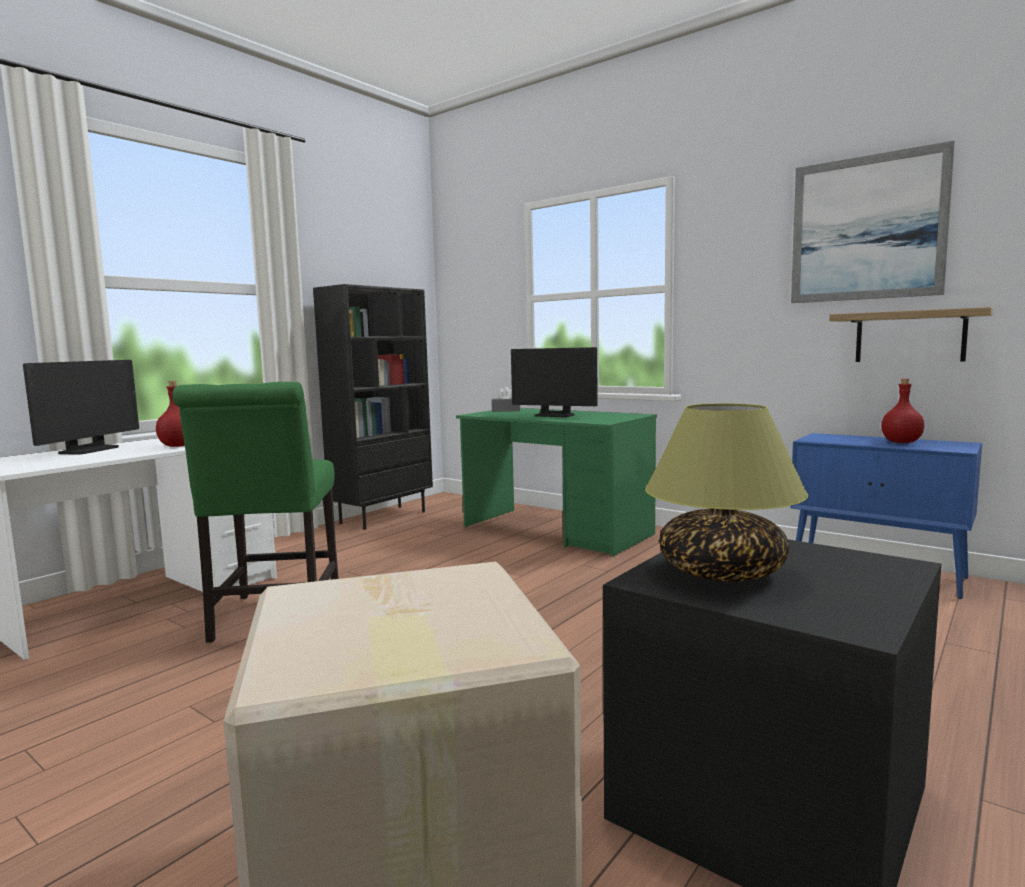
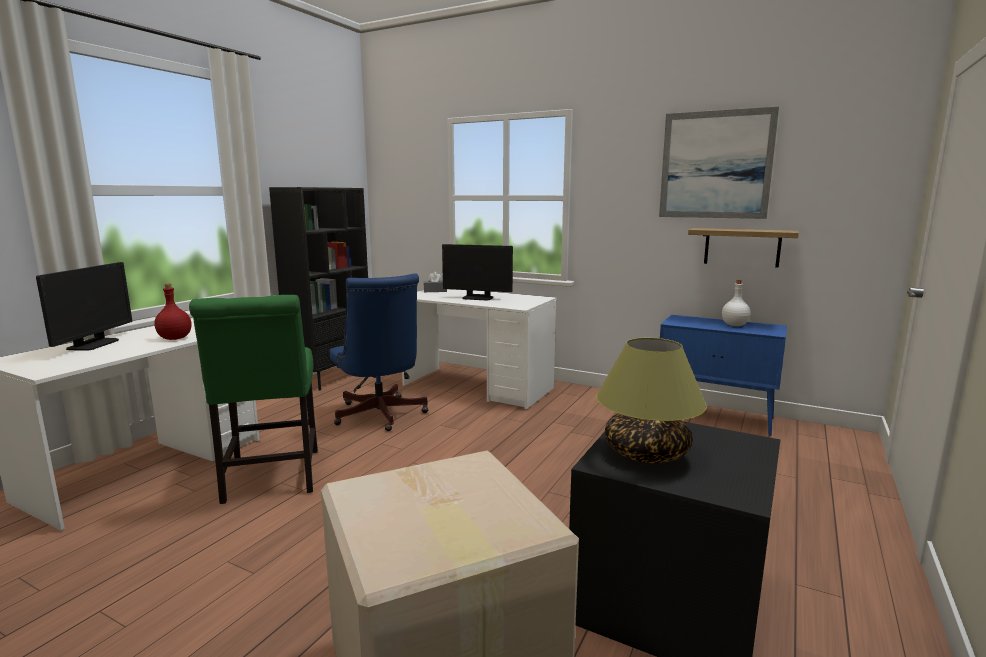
camera: 10 degrees left, 5 degrees up
(426, 558) = (380, 416): none -> blue office chair
(556, 531) = (477, 387): green desk -> white desk
(901, 442) = (734, 325): red bottle -> white bottle

